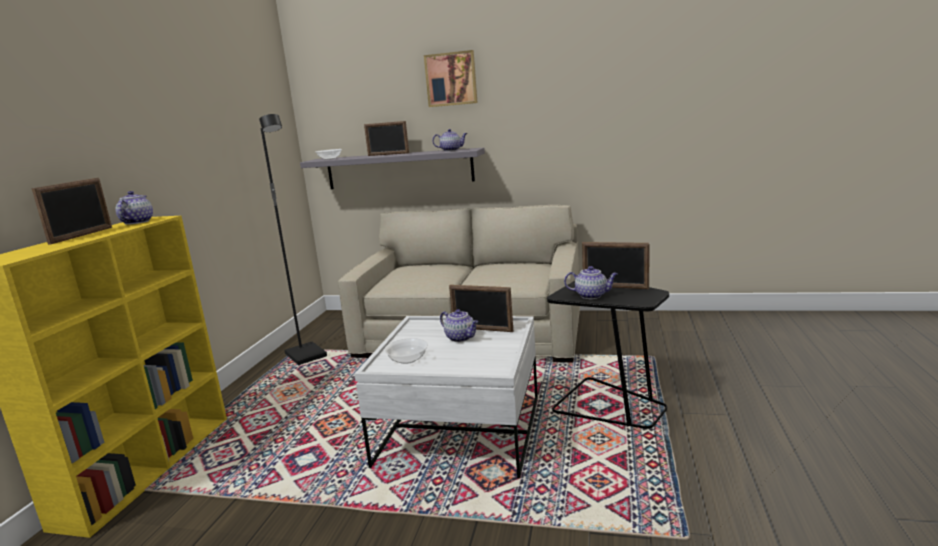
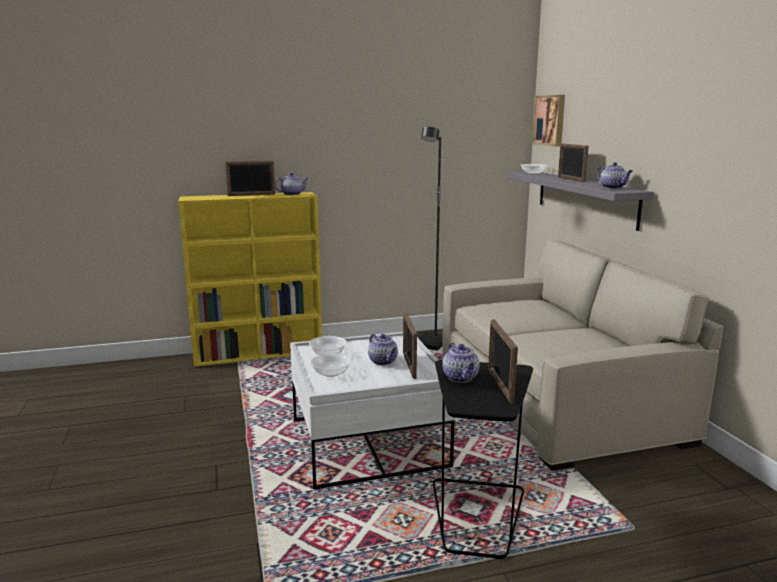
camera: 60 degrees right, 0 degrees up
(451, 79) = (640, 102): picture -> picture (550, 120)
(460, 364) = (331, 373): none -> bowl
(461, 338) = (383, 361): teapot -> teapot turned 45 degrees counterclockwise

